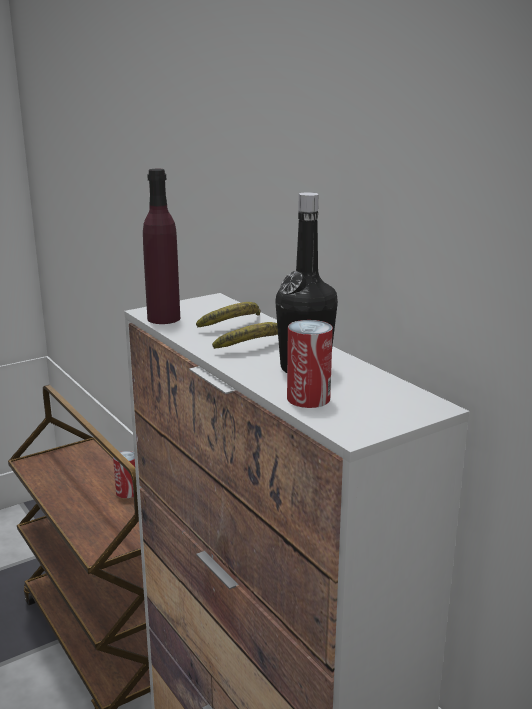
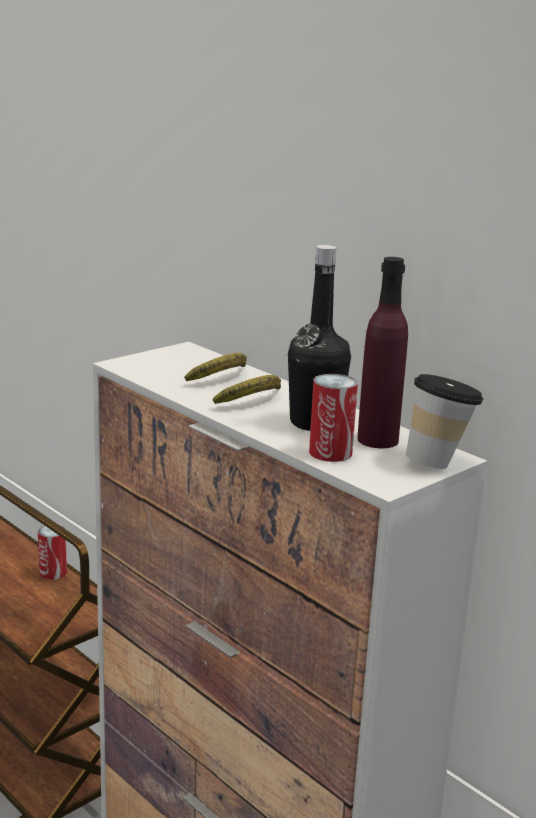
camera: 10 degrees left, 0 degrees up
(163, 318) = (142, 371): purple bottle -> purple bottle (377, 440)
(416, 411) = (438, 462): none -> cup

